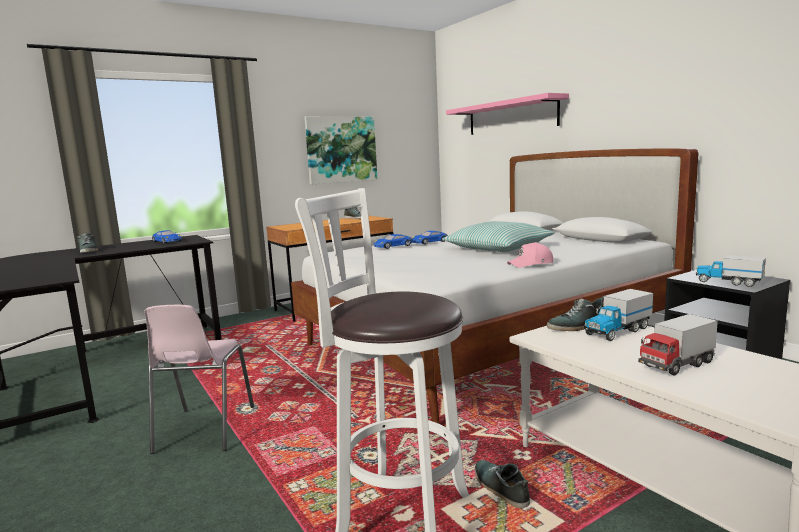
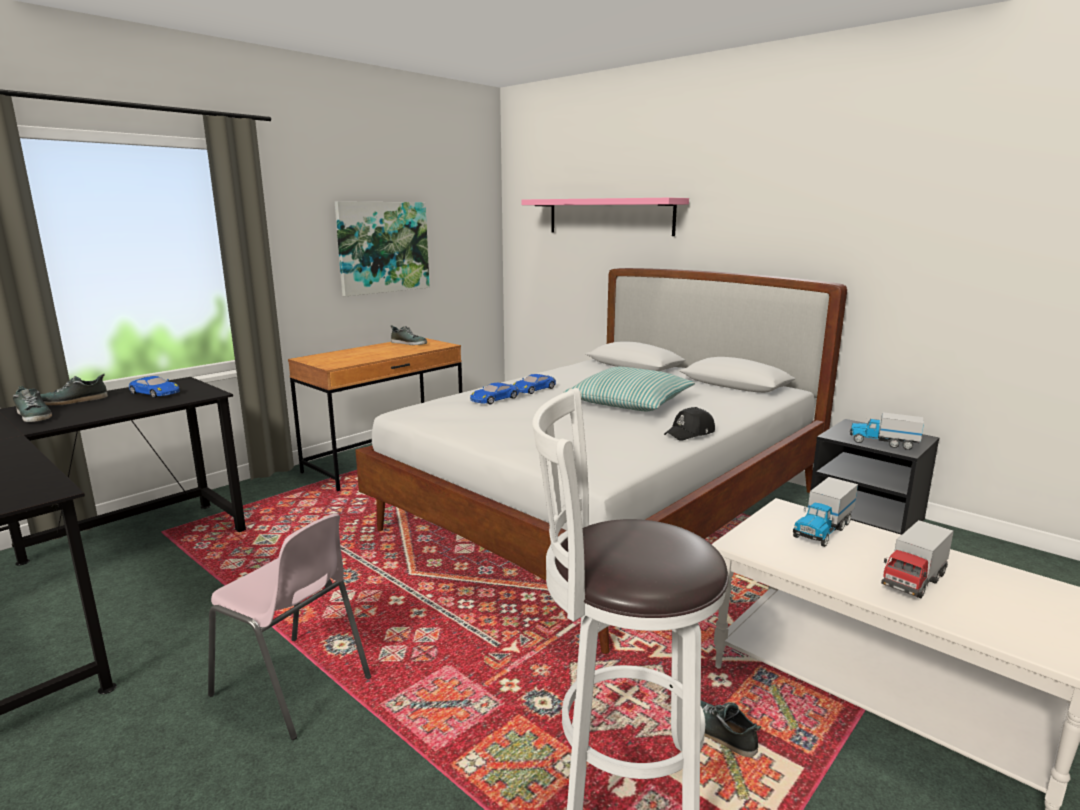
camera: 15 degrees left, 5 degrees up
(203, 430) = (293, 687): pink chair -> pink chair turned 45 degrees counterclockwise
(531, 264) = (690, 433): pink cap -> black cap
(577, 326) = (775, 523): shoe -> shoe (72, 401)

